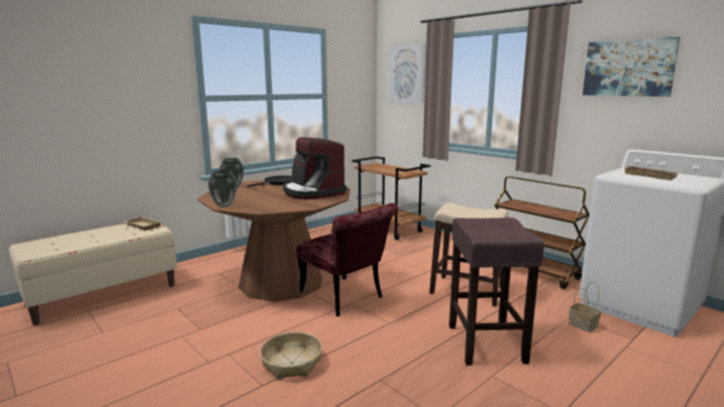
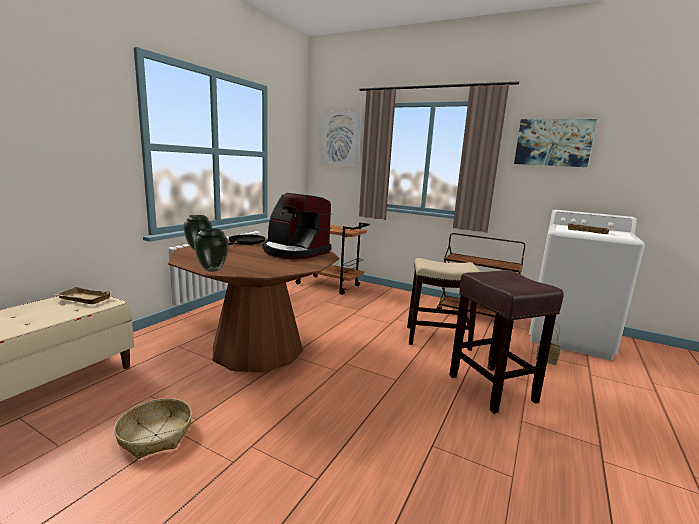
camera: 20 degrees left, 0 degrees up
(291, 363) = (331, 443): basket -> basket (155, 435)
(346, 299) = (338, 360): red chair -> none

